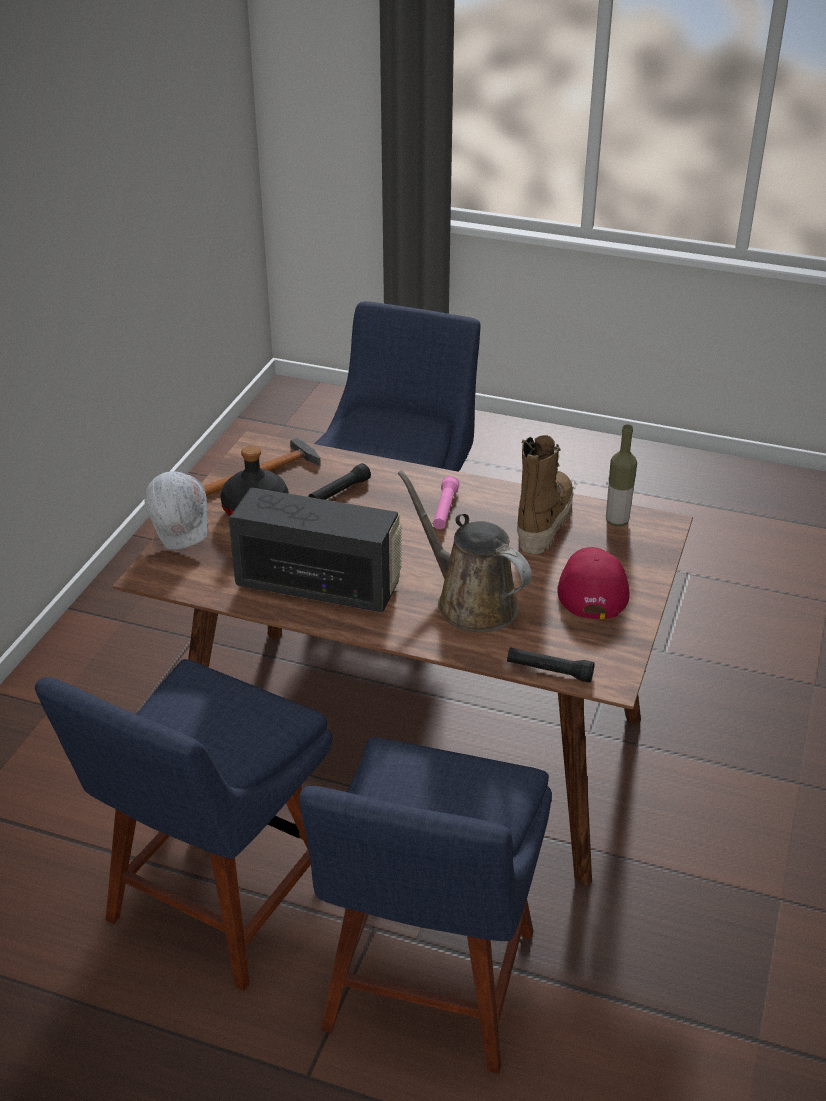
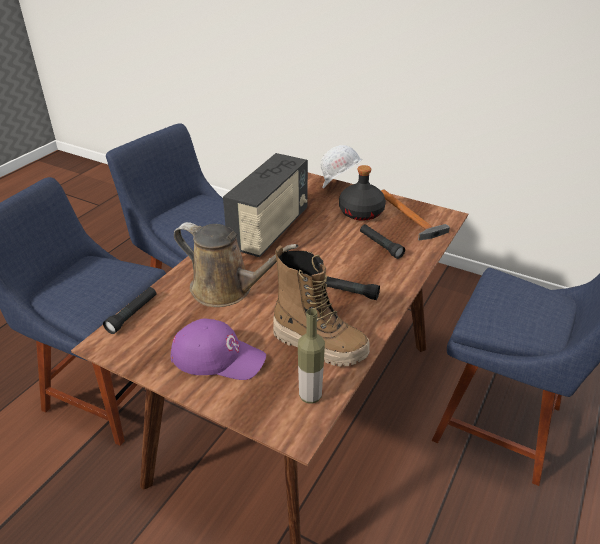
camera: 100 degrees right, 0 degrees up
(445, 510) = (348, 292): pink flashlight -> black flashlight
(471, 602) = (227, 289): brown watering can -> brown watering can turned 60 degrees clockwise
(592, 586) = (218, 357): red cap -> purple cap

